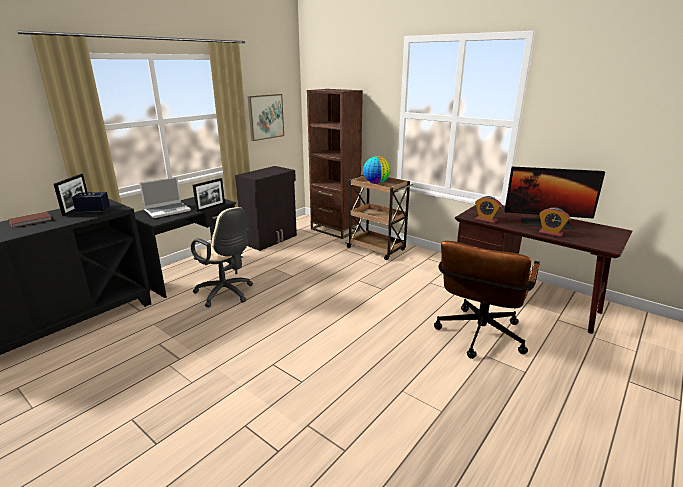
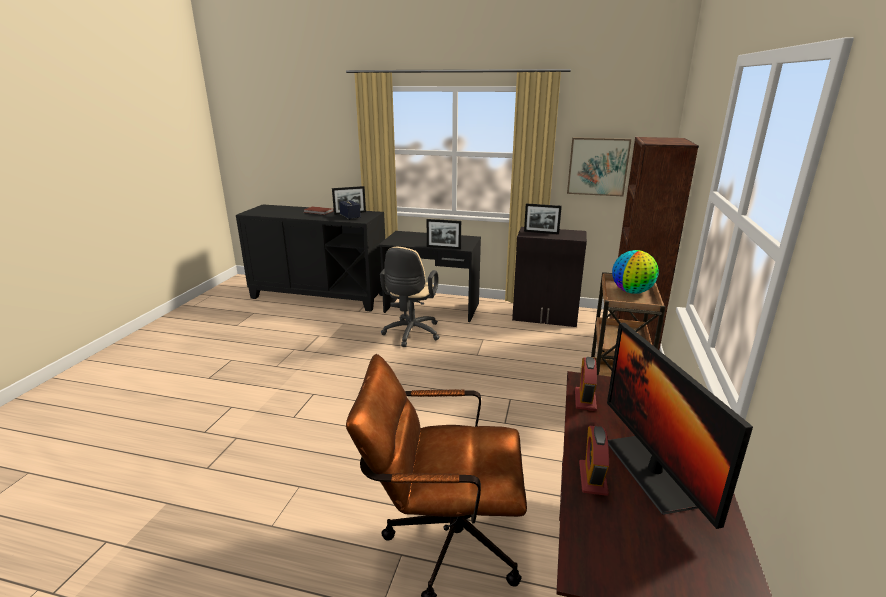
camera: 65 degrees right, 0 degrees up
(168, 210) = (418, 238): laptop -> none
(258, 173) = (541, 232): none -> picture frame

